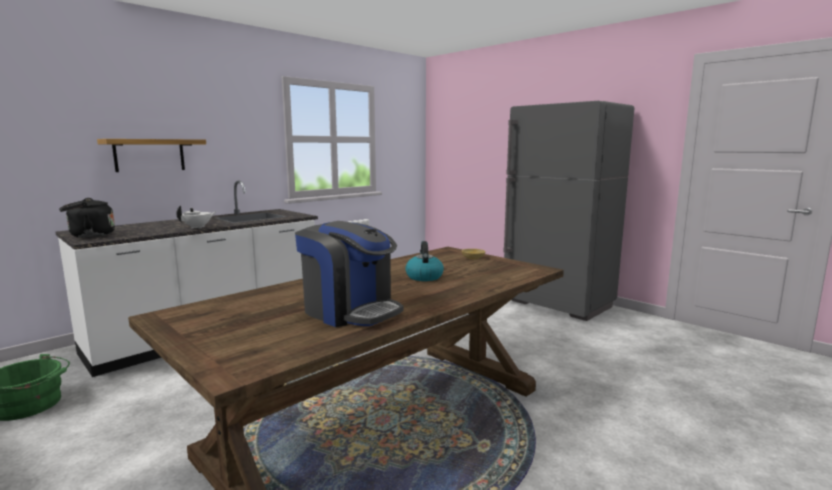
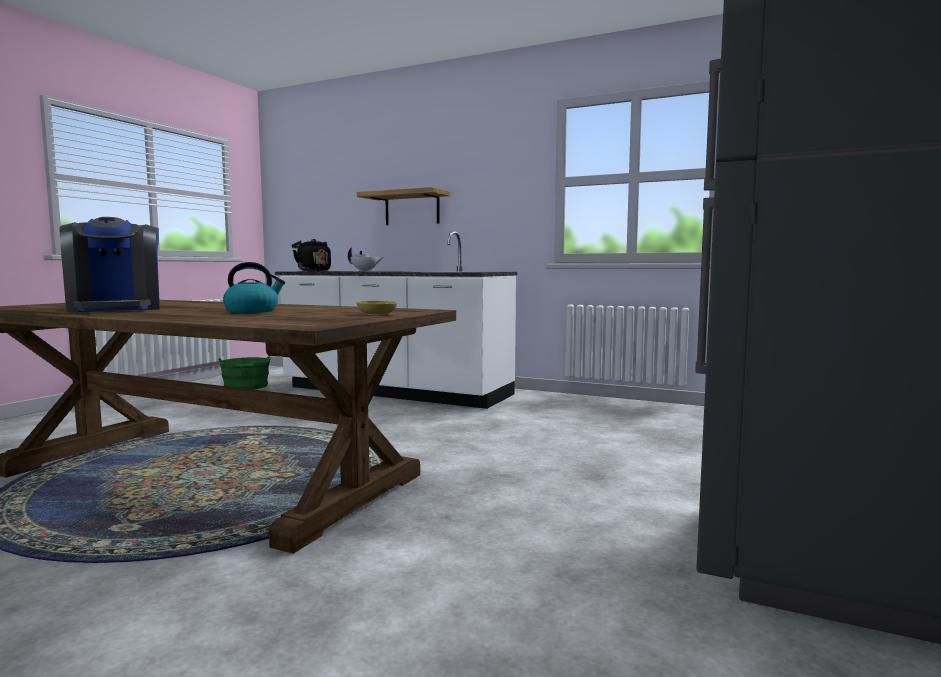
camera: 70 degrees right, 5 degrees down
(350, 311) = (116, 309): coffee machine -> coffee machine turned 45 degrees counterclockwise

